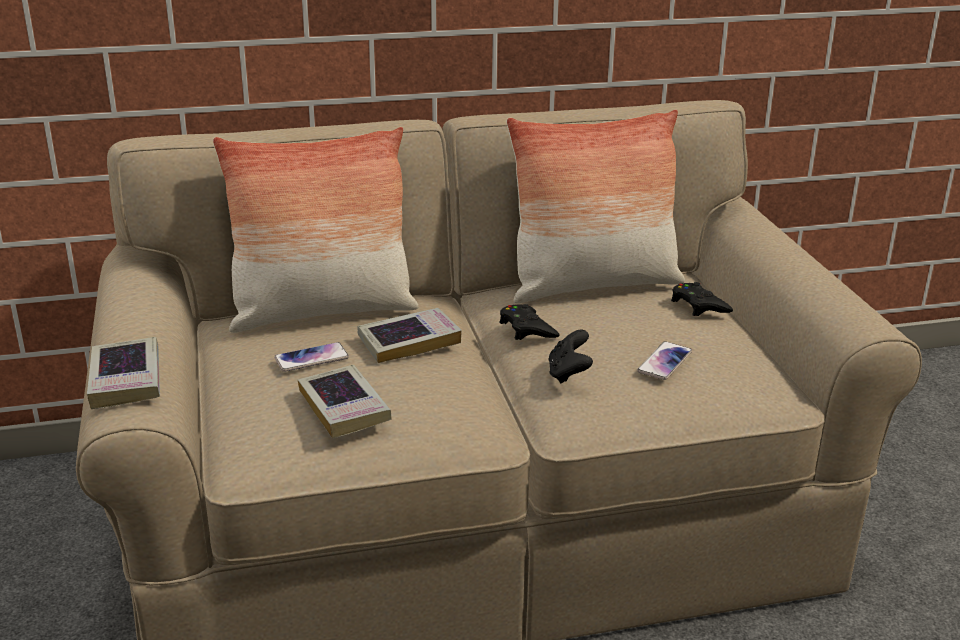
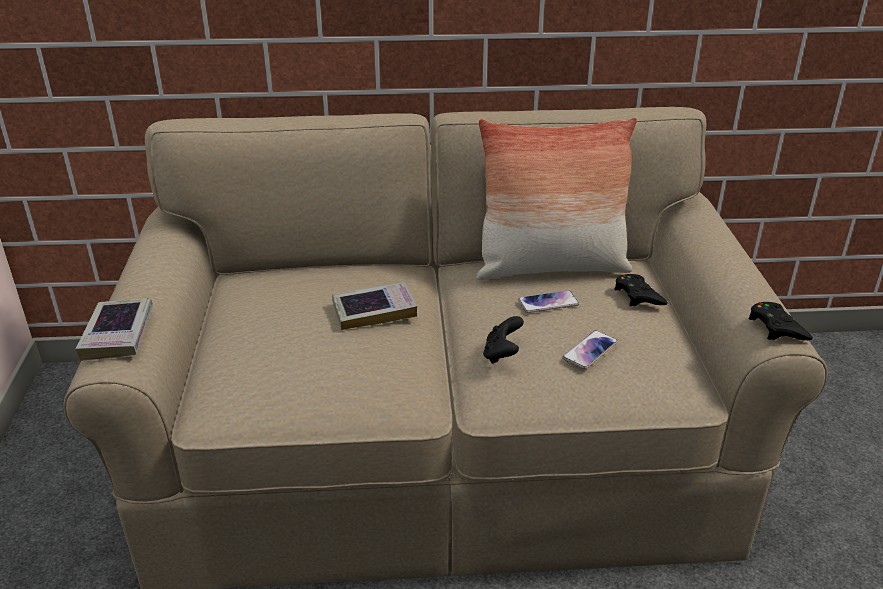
camera: 10 degrees right, 5 degrees up
(311, 358) = (288, 320): phone -> phone (548, 303)
(322, 311) = (314, 275): pillow -> none
(344, 407) = (300, 370): book -> none
(527, 329) = (479, 306): black game controller -> black game controller (776, 327)

